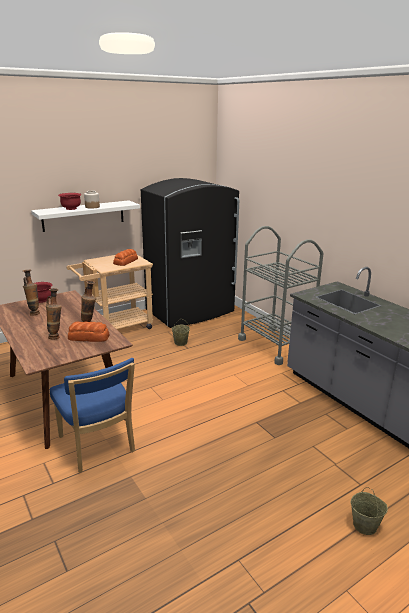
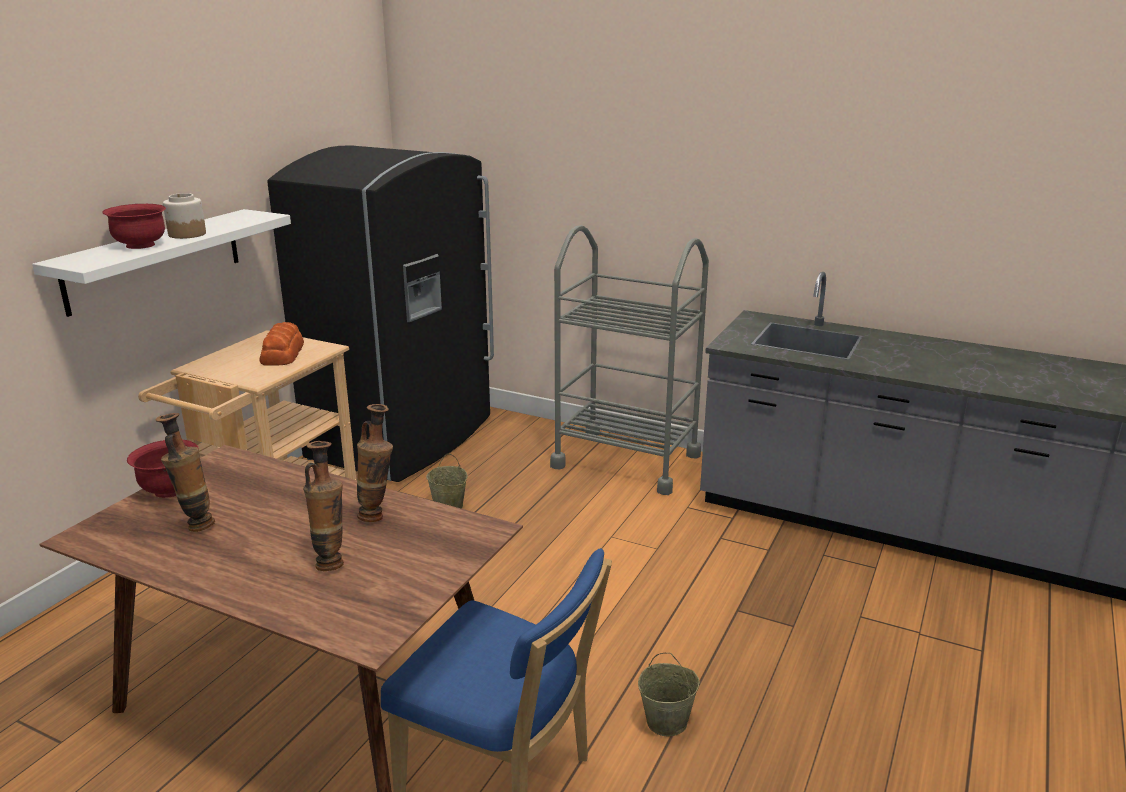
camera: 30 degrees left, 0 degrees up
(89, 337) = (410, 539): bread -> none
(365, 525) = (1052, 712): beige bucket -> beige bucket (667, 721)

